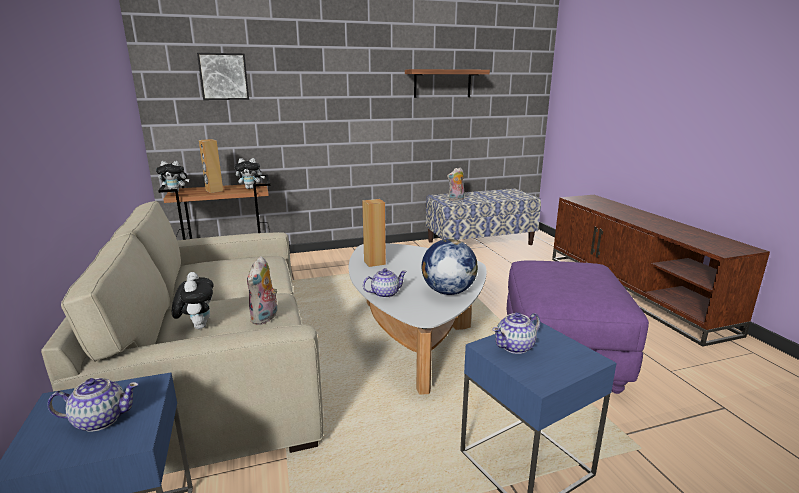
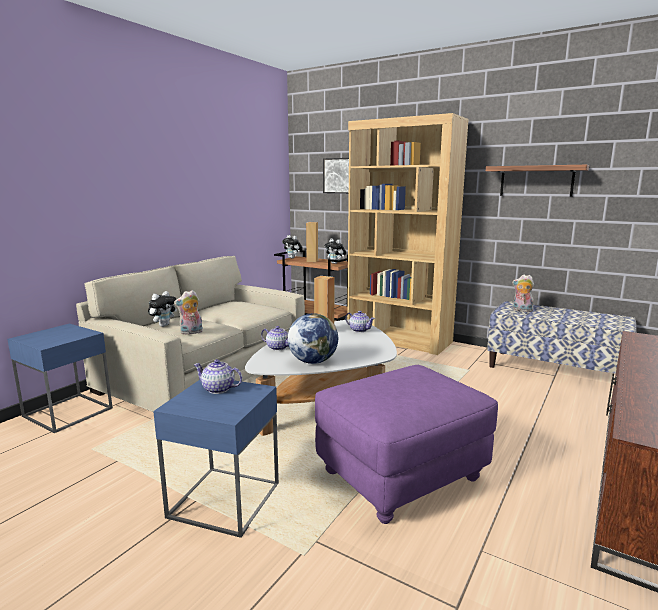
camera: 50 degrees right, 5 degrees down
(100, 420) = (56, 336): teapot -> teapot (359, 330)
(340, 257) = (399, 339): none -> brown bookcase

